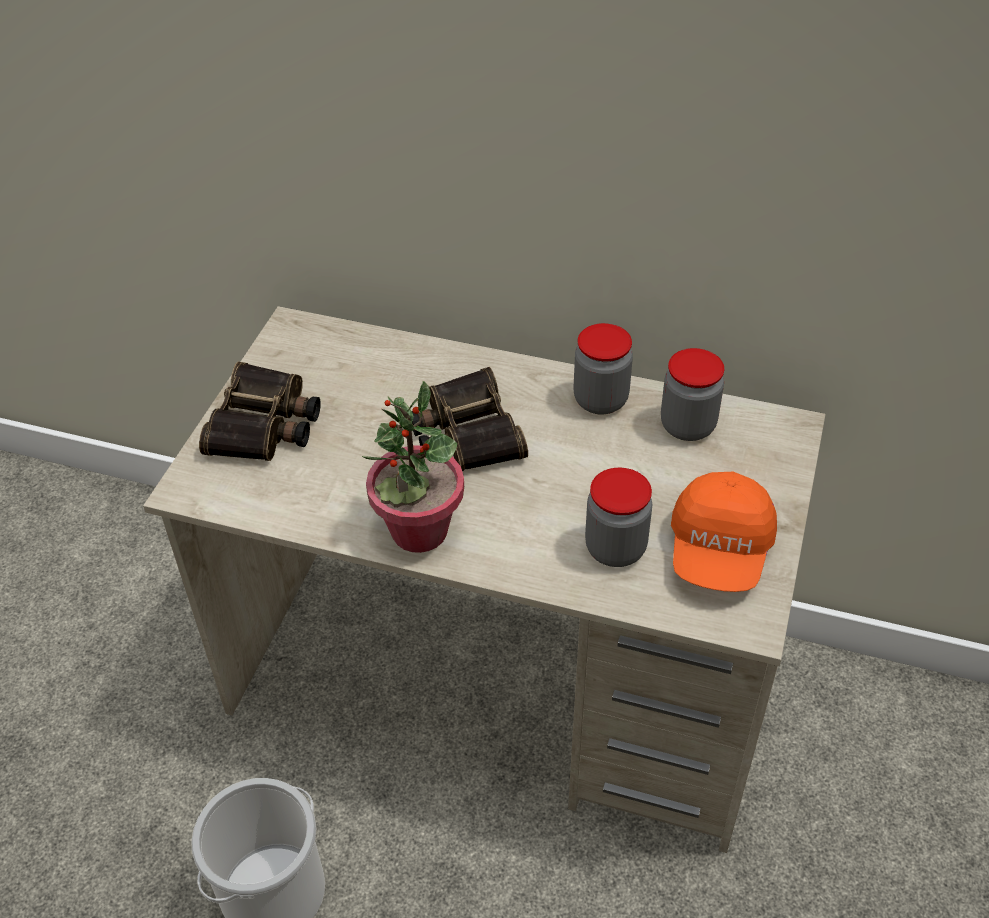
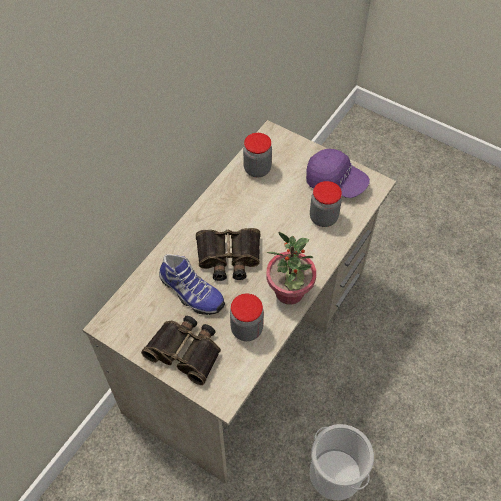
camera: 75 degrees left, 10 degrees up
(376, 402) = (190, 293): none -> shoe
(600, 400) = (227, 196): jar -> jar (246, 329)
(719, 551) = (335, 182): orange cap -> purple cap

